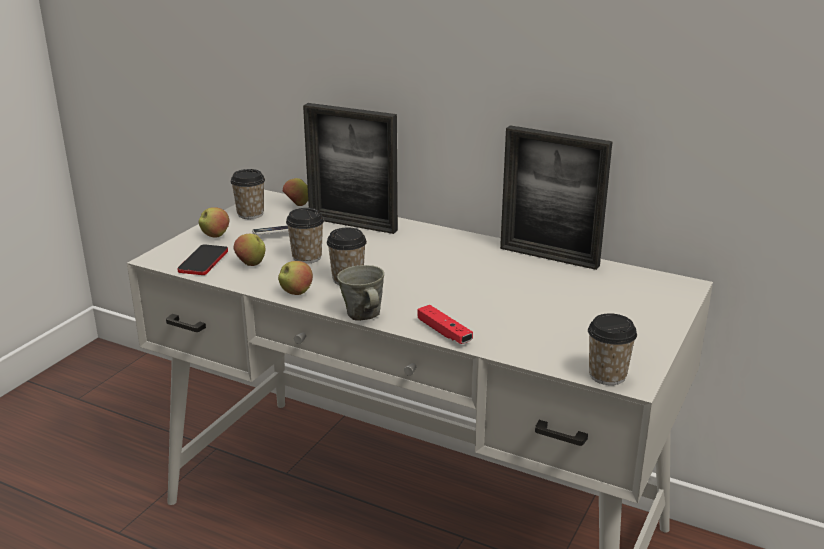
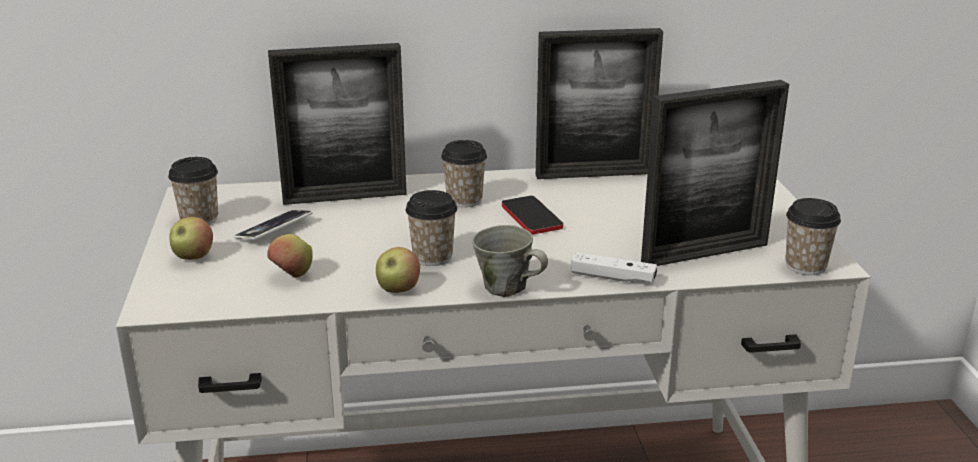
camera: 35 degrees left, 0 degrees up
(203, 261) = (224, 291): phone -> phone (531, 216)
(297, 205) = (244, 193): apple -> none
(307, 257) = (348, 248): cup -> cup (464, 200)
(444, 332) = (613, 277): red game controller -> white game controller
(540, 339) = (705, 253): none -> picture frame

